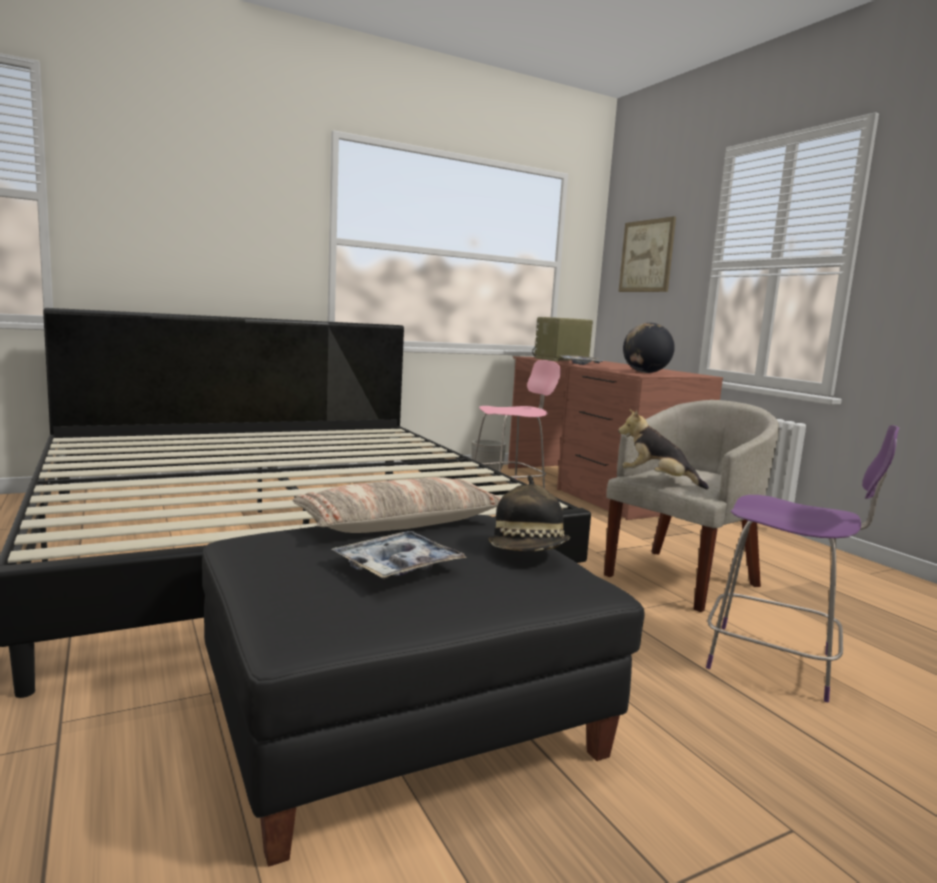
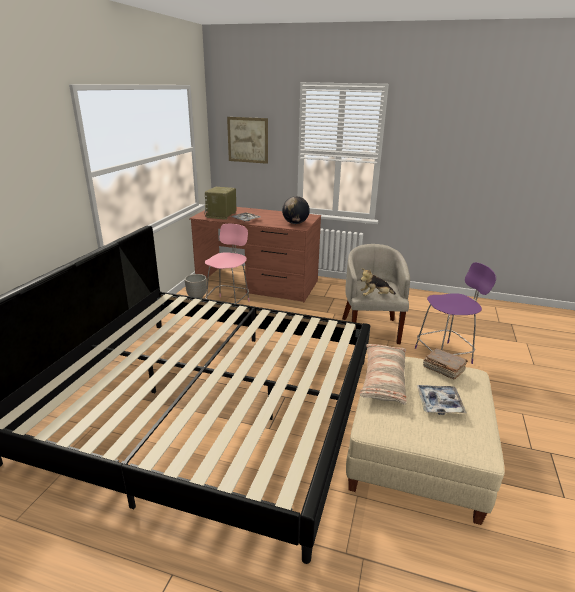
camera: 45 degrees left, 15 degrees up
(403, 716) = (416, 452): black ottoman -> beige ottoman
(529, 551) = (443, 369): hat -> brown book

